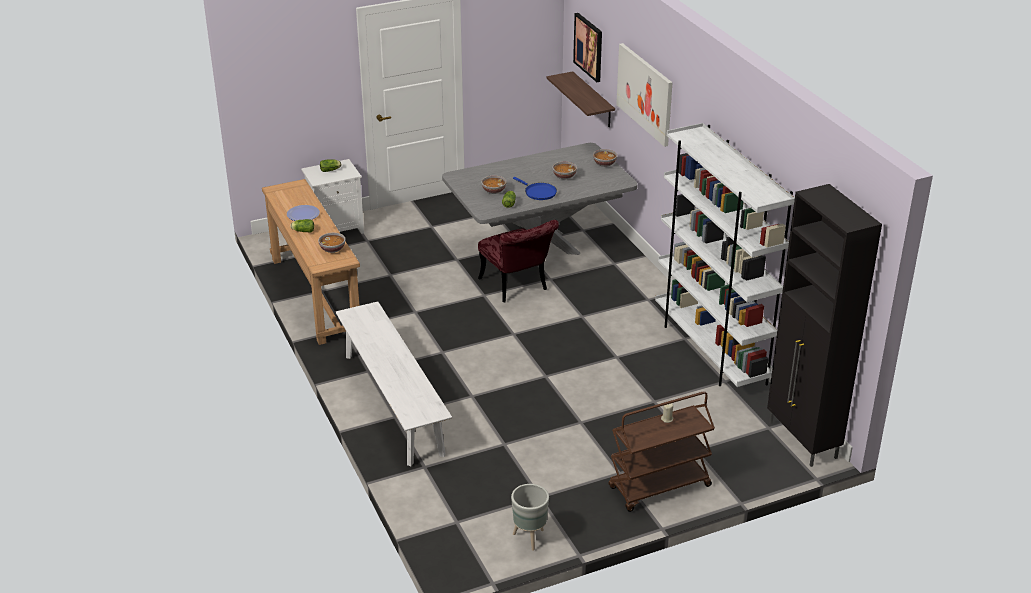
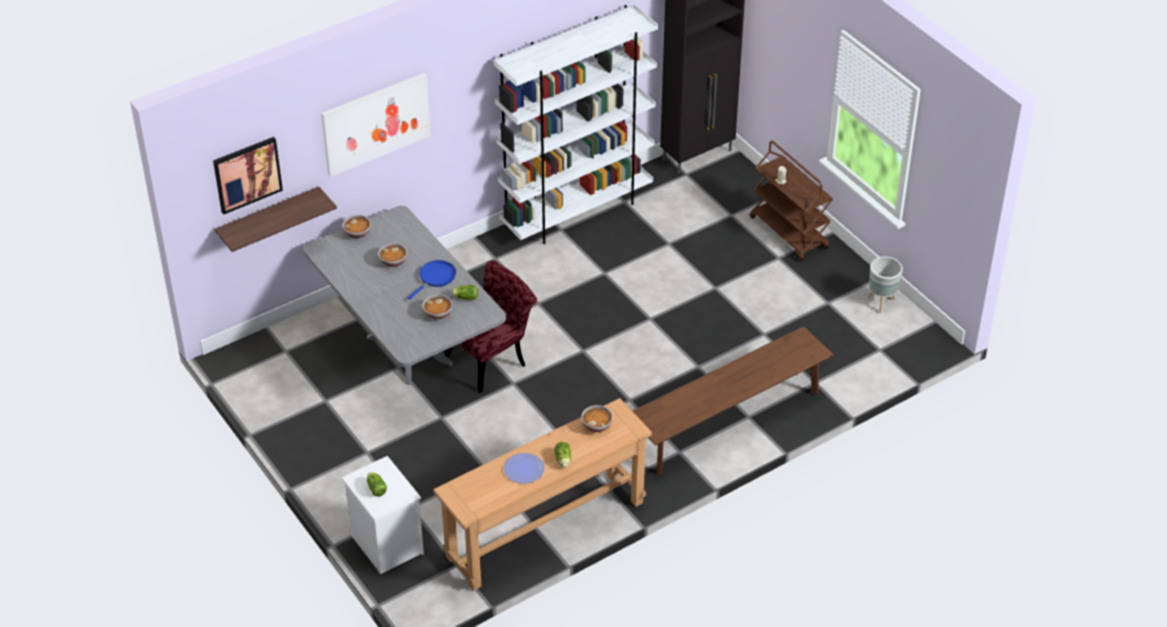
camera: 100 degrees left, 10 degrees up
(393, 404) = (728, 422): white bench -> brown bench

